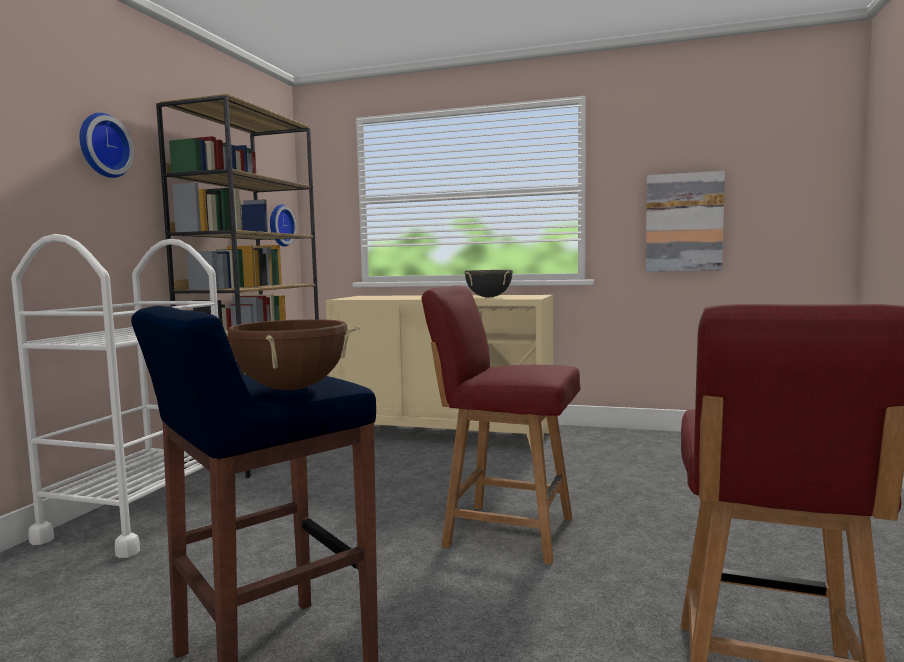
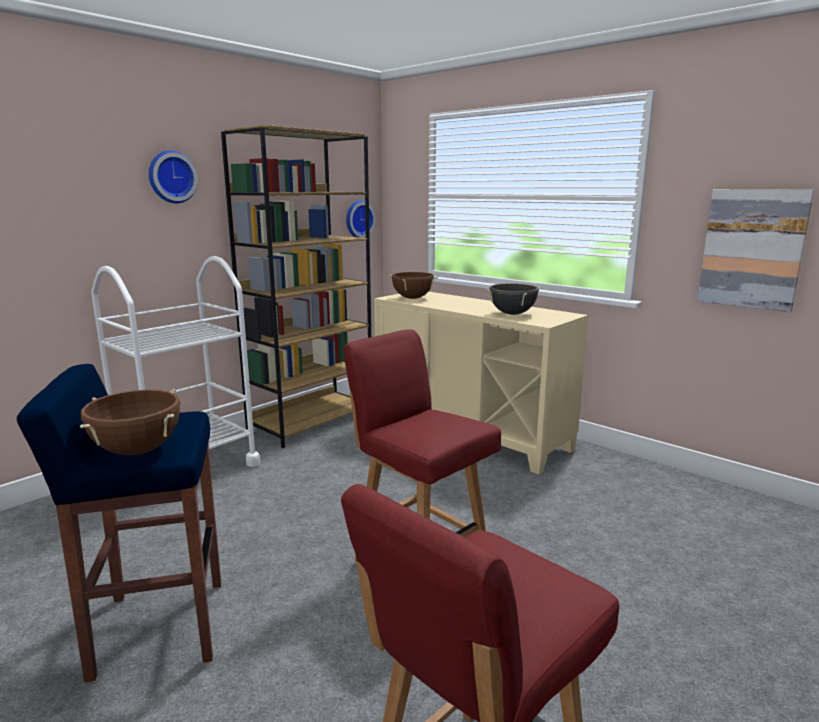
camera: 25 degrees right, 10 degrees up
(367, 298) = (412, 298): none -> brown cooking pot

